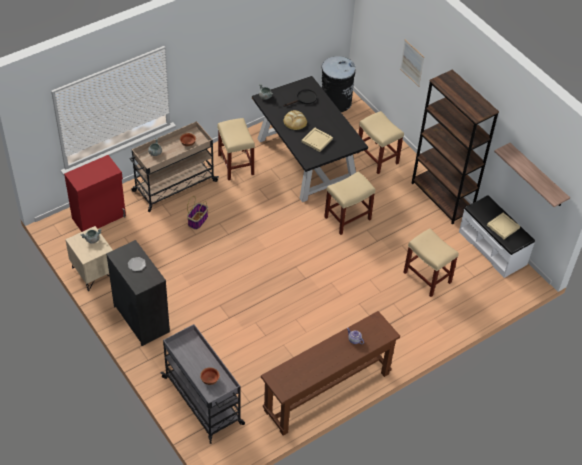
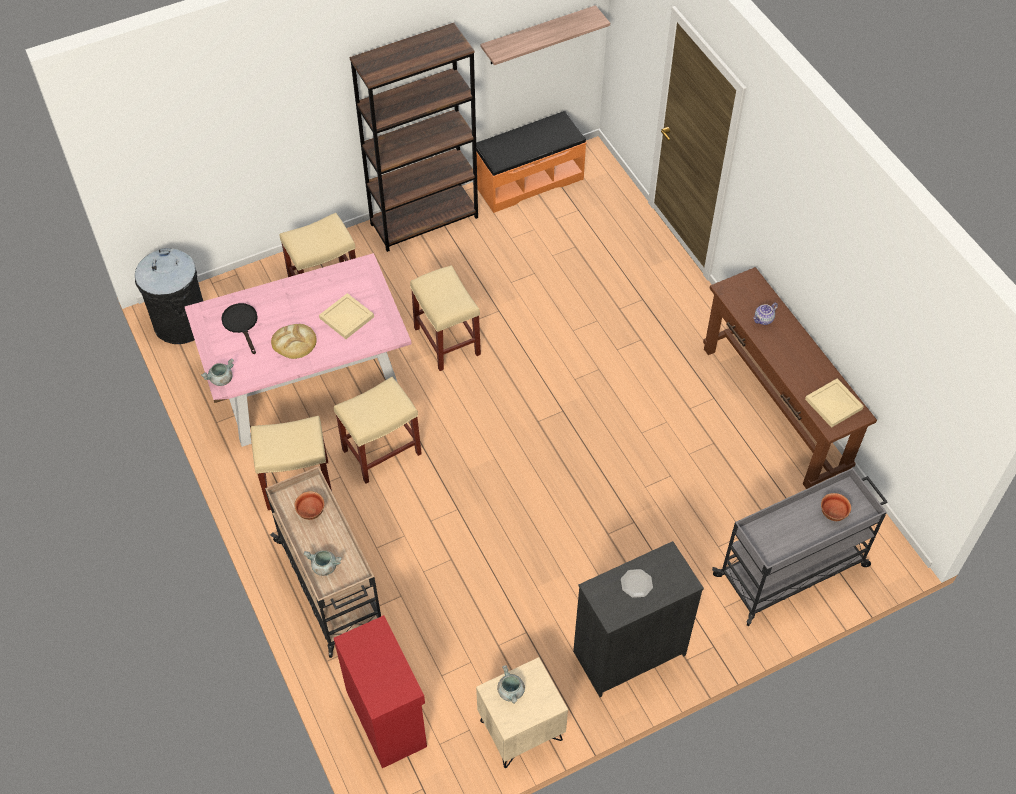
camera: 80 degrees left, 5 degrees up
(198, 220) = (419, 553): basket -> none
(307, 160) = (309, 380): black dining table -> pink dining table
(412, 63) = (262, 133): picture -> none
(426, 277) = (574, 263): beige stool -> beige stool (381, 452)
(493, 248) = (528, 181): white bench -> orange bench
(503, 227) = (538, 138): beige tray -> beige tray (834, 404)

